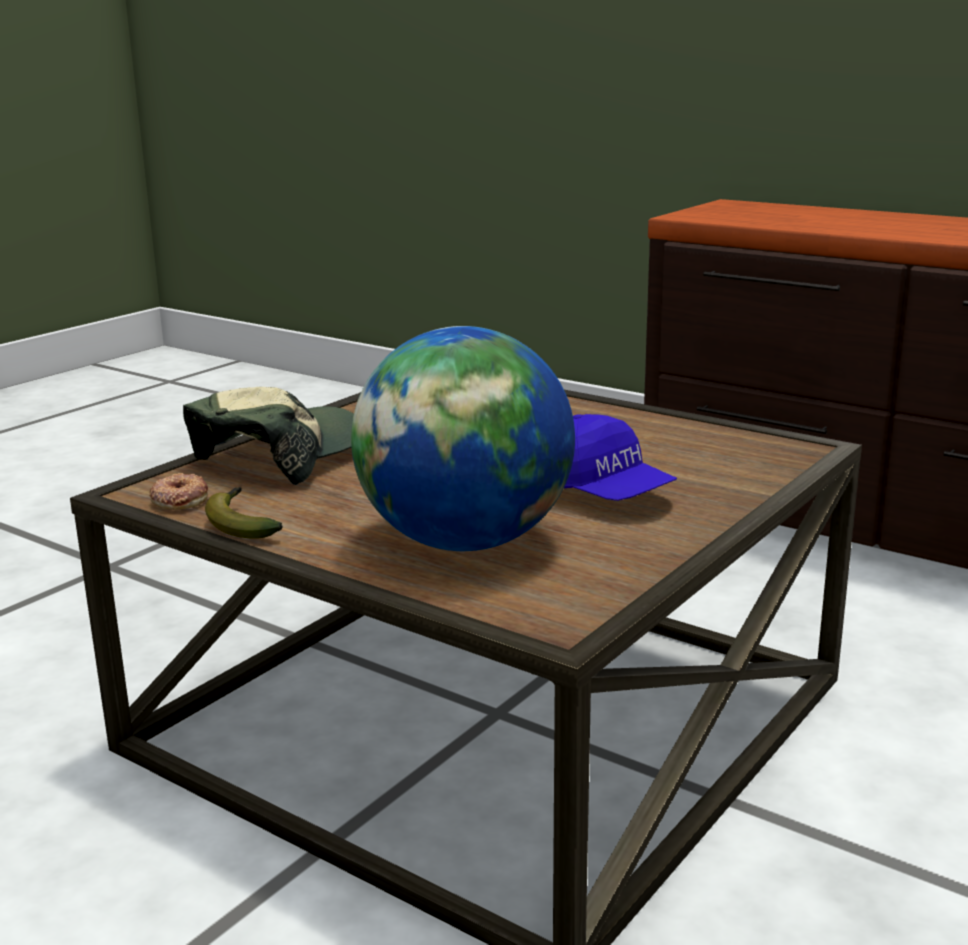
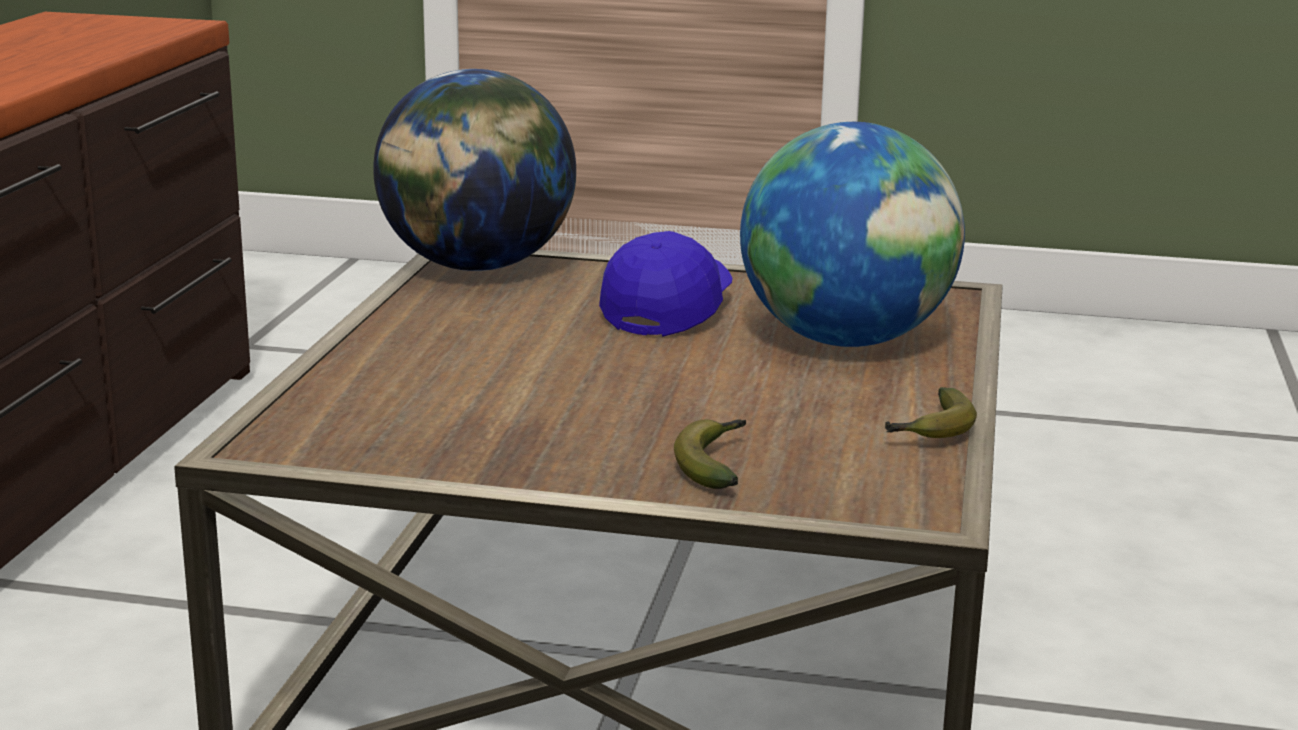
camera: 115 degrees left, 0 degrees up
(179, 499) = (914, 479): donut -> none
(280, 456) = (715, 464): cap -> banana
(766, 448) = (477, 267): none -> globe

